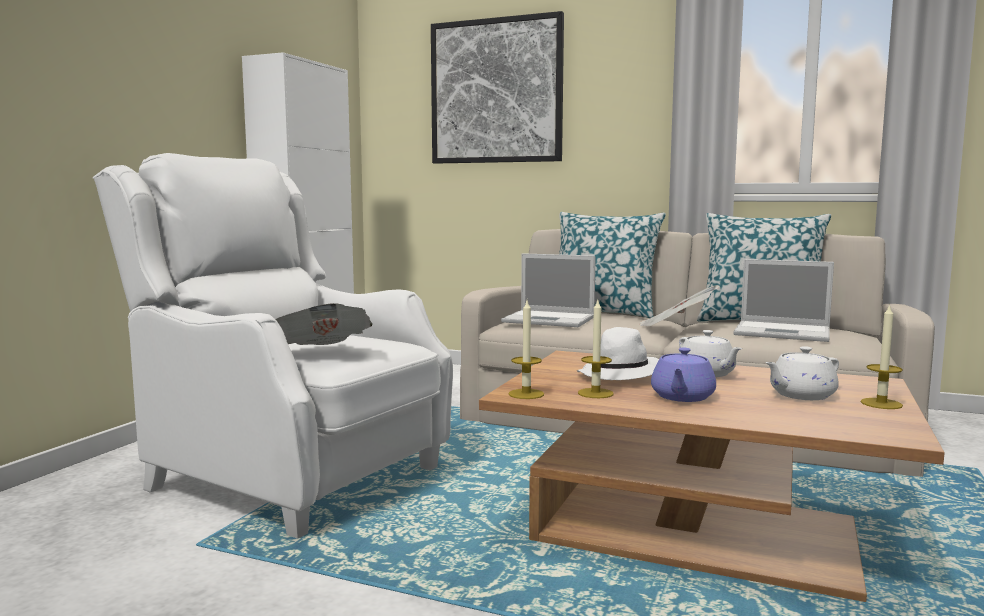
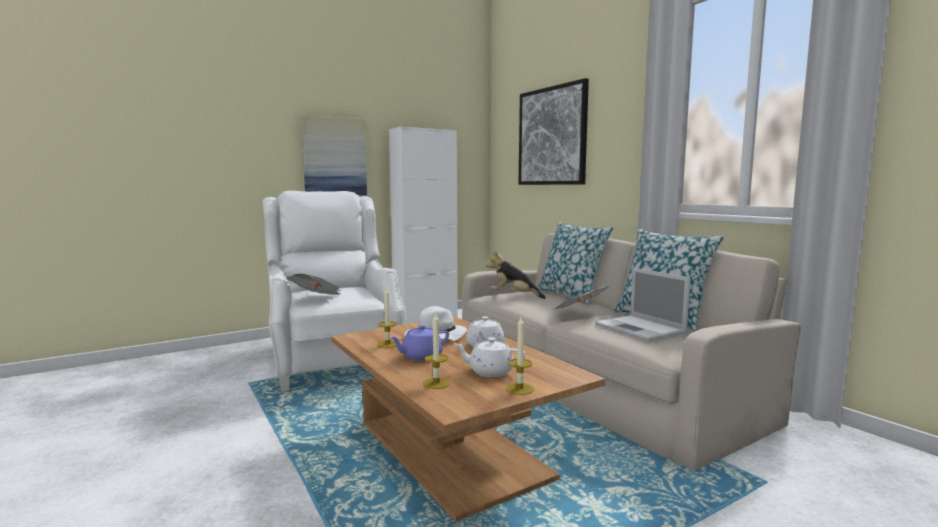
camera: 35 degrees right, 0 degrees up
(163, 97) = (334, 157): none -> picture
(526, 394) = (357, 337): candle -> candle (436, 383)
(550, 320) = (513, 296): laptop -> plush toy

